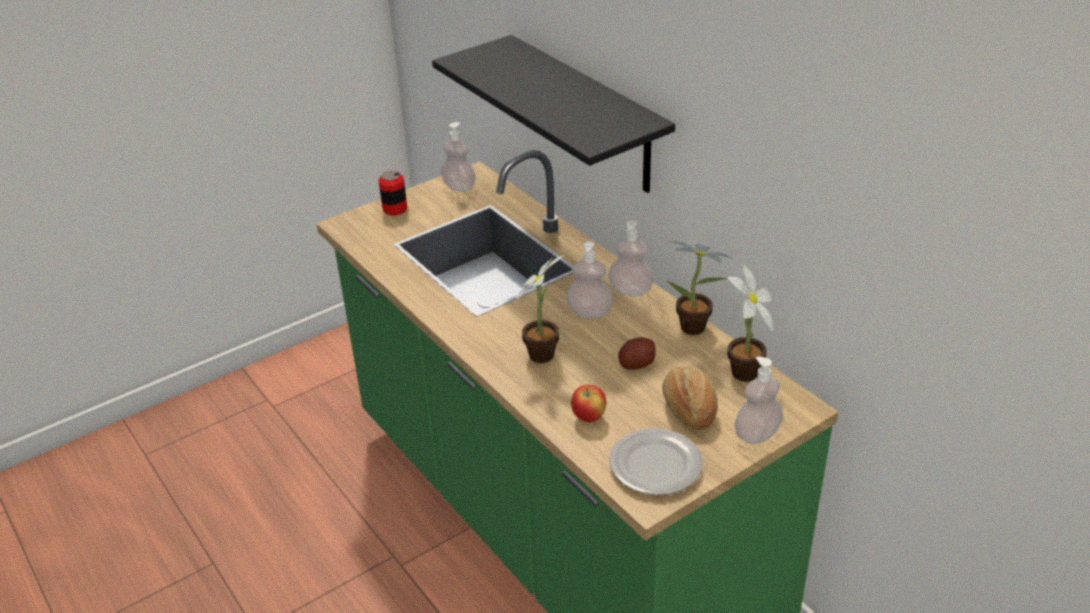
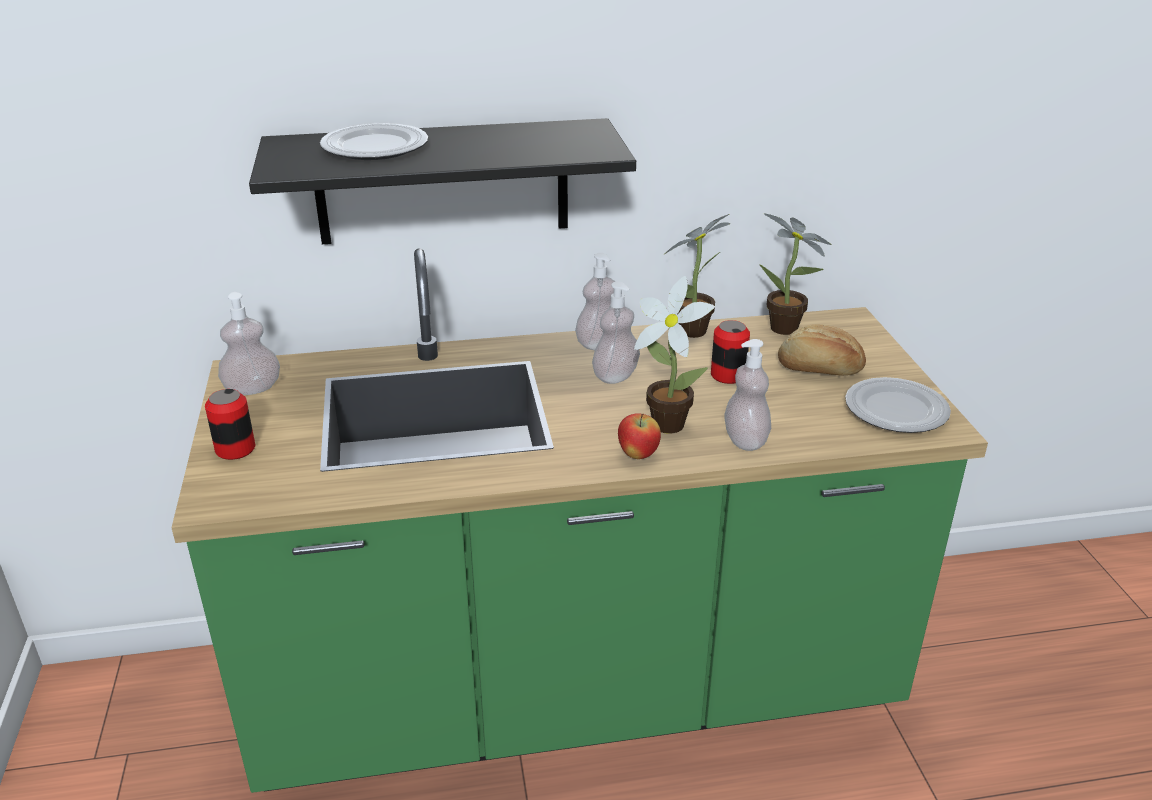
camera: 65 degrees left, 5 degrees down
(523, 70) = (375, 147): none -> plate
(589, 417) = (798, 425): apple -> apple (638, 455)
(636, 364) = (728, 375): potato -> can
(757, 434) = (876, 349): soap dispenser -> soap dispenser (745, 440)

